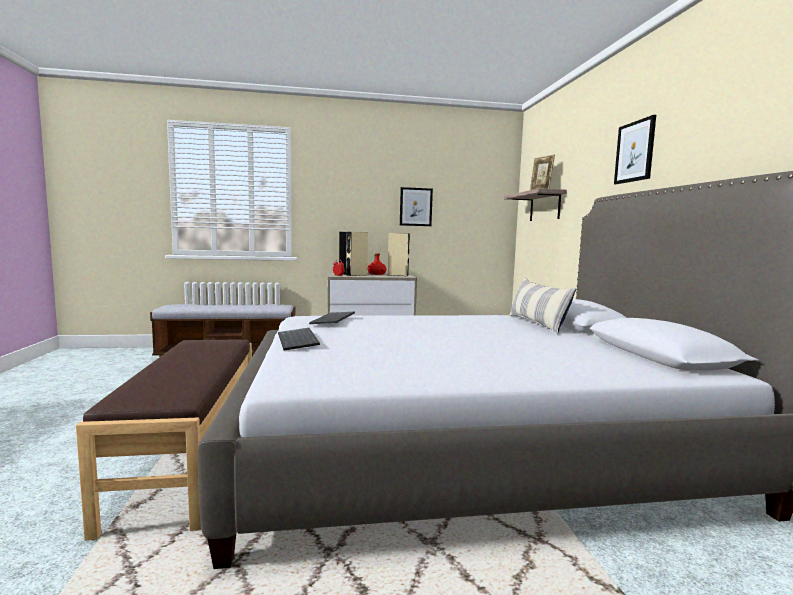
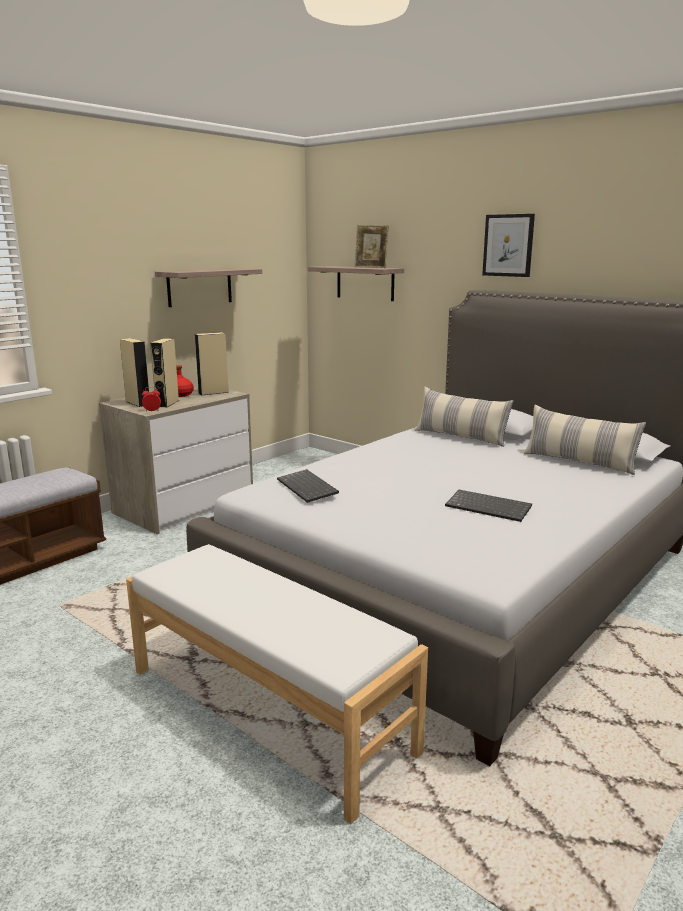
camera: 40 degrees left, 10 degrees up
(193, 457) = (268, 708): brown bench -> white bench
(299, 341) = (362, 528): keyboard -> keyboard (489, 507)
(415, 207) = (199, 287): picture -> shelf
(609, 354) = (578, 462): none -> pillow

